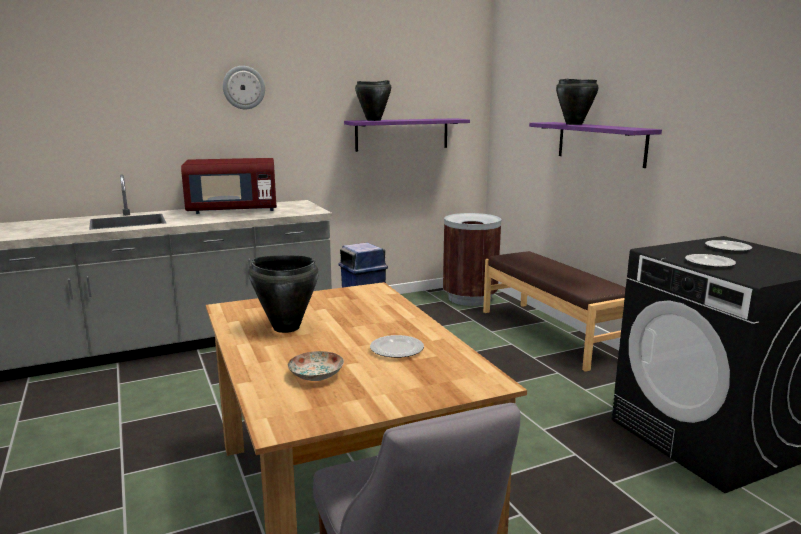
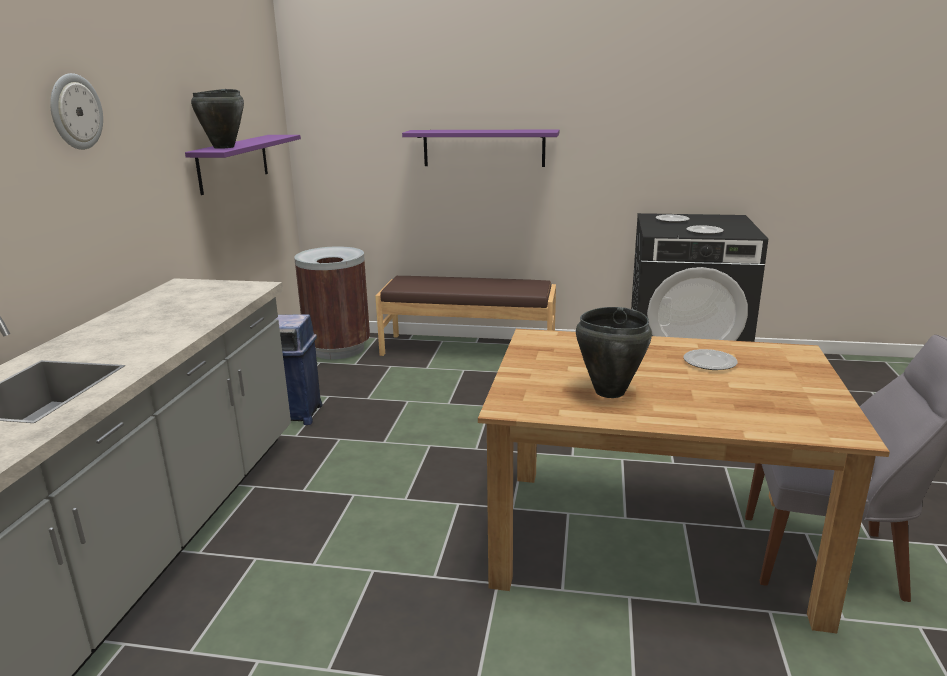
camera: 55 degrees left, 5 degrees up
(233, 210) = (141, 319): red microwave -> none
(316, 375) = (747, 402): plate -> none
(574, 124) = (459, 130): black cooking pot -> none

